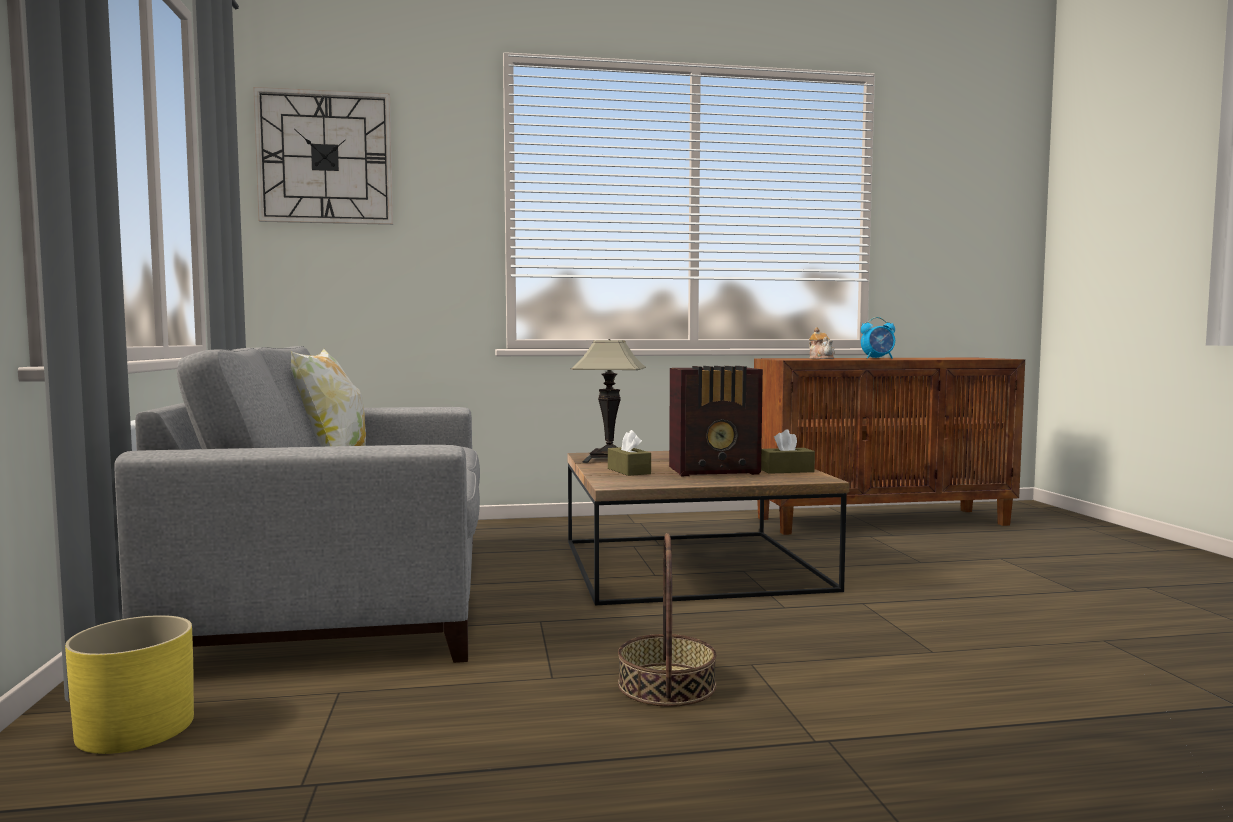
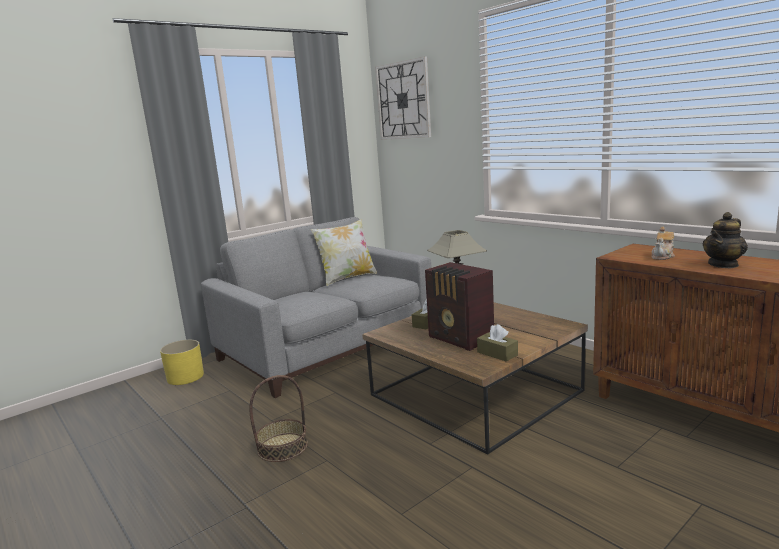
camera: 60 degrees right, 10 degrees up
(878, 358) = (723, 265): alarm clock -> teapot

